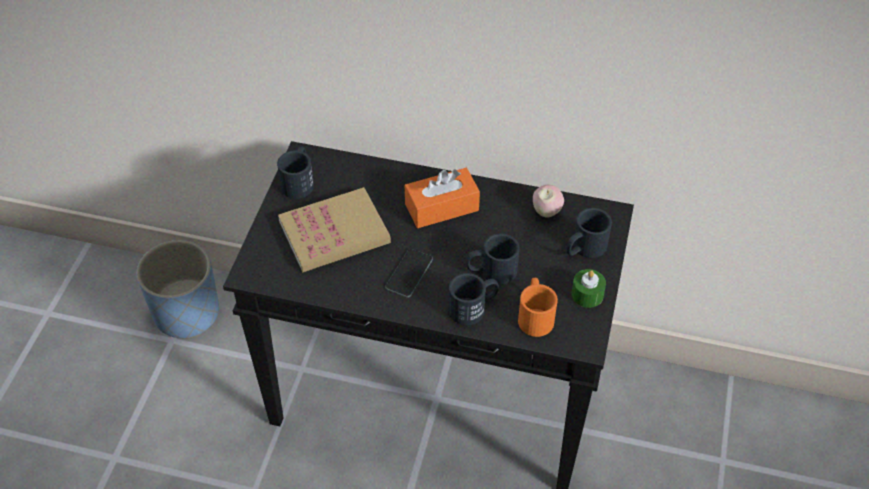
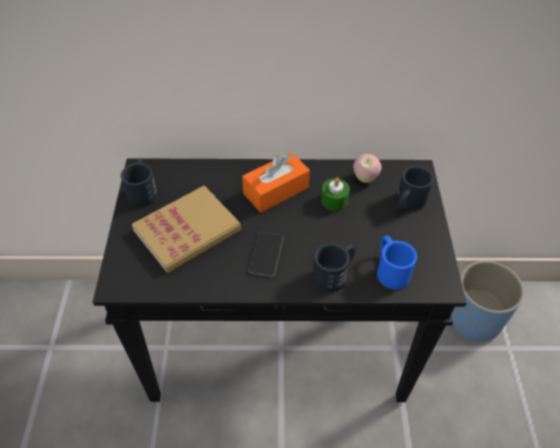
camera: 15 degrees left, 0 degrees up
(186, 313) = (59, 321): blue planter -> blue planter (474, 318)
(491, 271) = (338, 238): black mug -> none
(535, 315) = (390, 269): orange mug -> blue mug
(587, 294) = (427, 242): green candle -> green candle (334, 200)

